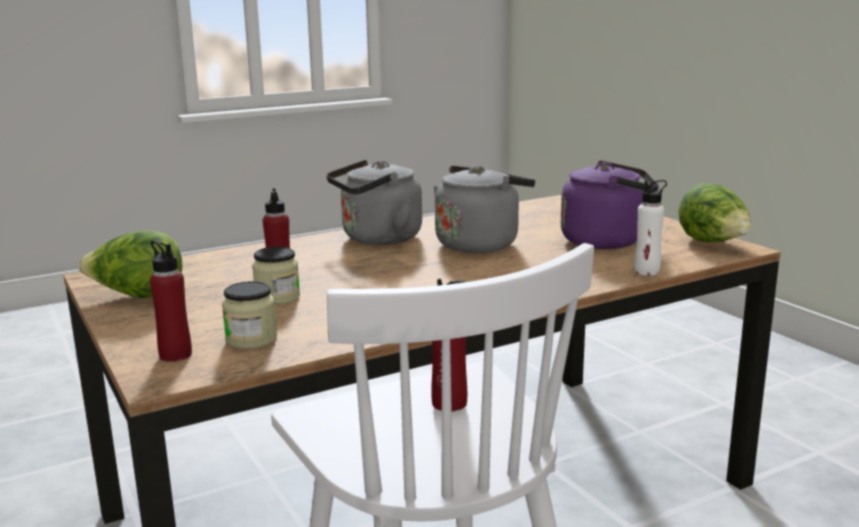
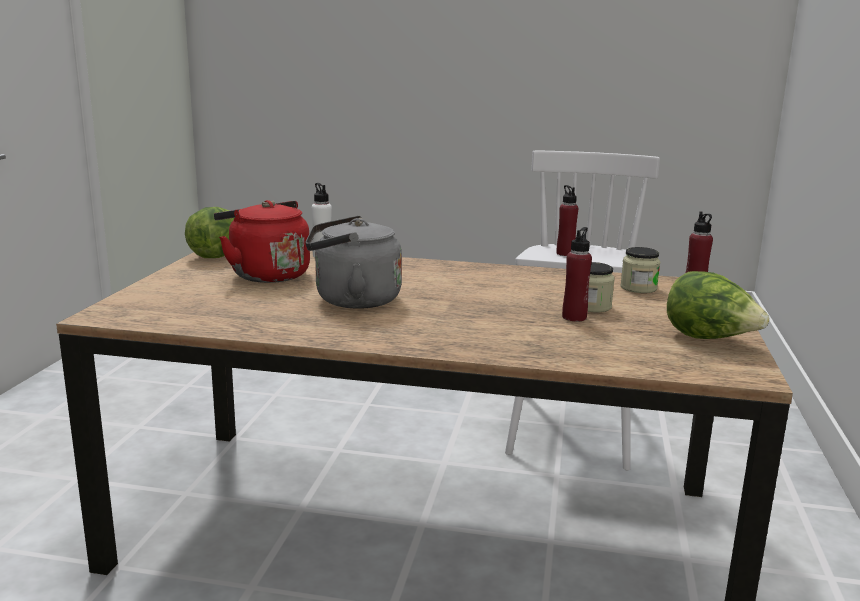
camera: 140 degrees left, 0 degrees up
(377, 239) = (417, 332): grey kettle -> none
(607, 241) = (266, 274): purple kettle -> red kettle

